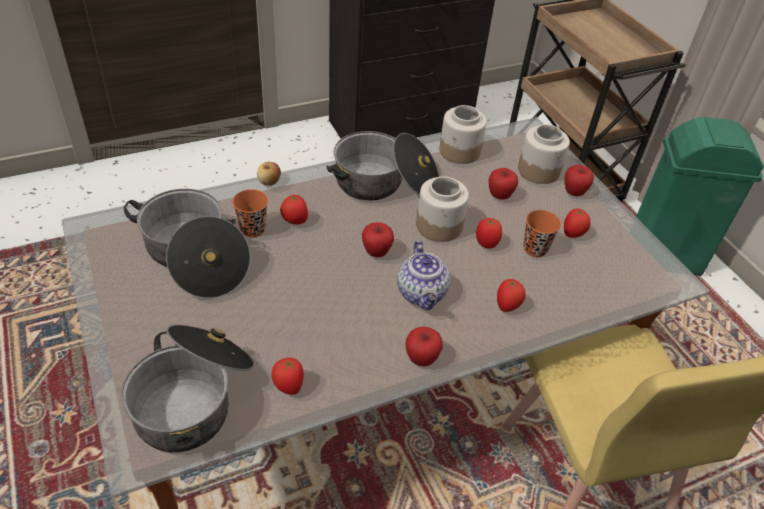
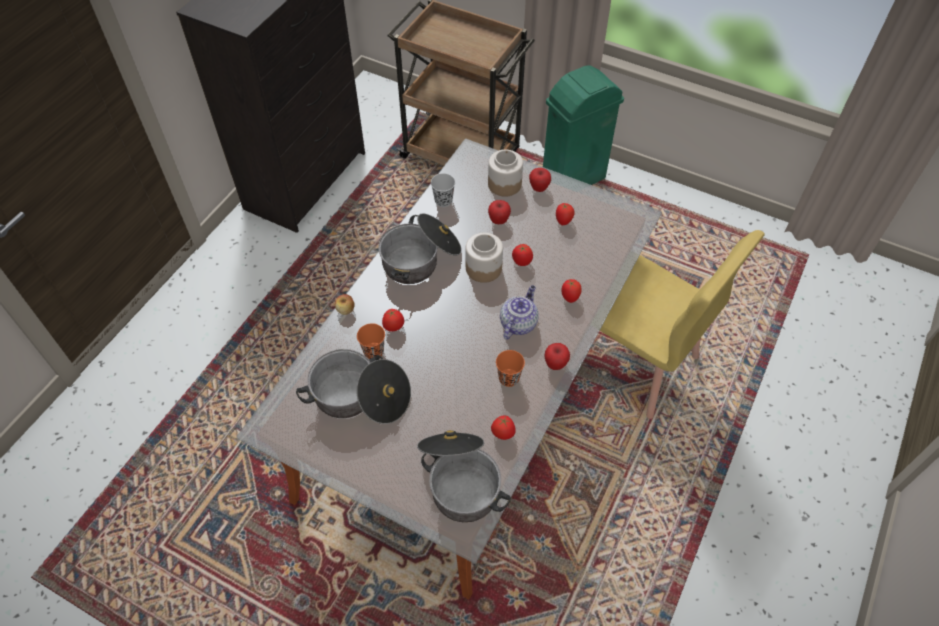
camera: 35 degrees left, 10 degrees up
(376, 252) = (465, 314): apple -> none
(422, 294) = (518, 323): teapot -> teapot turned 105 degrees counterclockwise
(460, 151) = (443, 201): jar -> black cup
(535, 249) = (551, 246): orange cup -> orange cup (509, 378)

